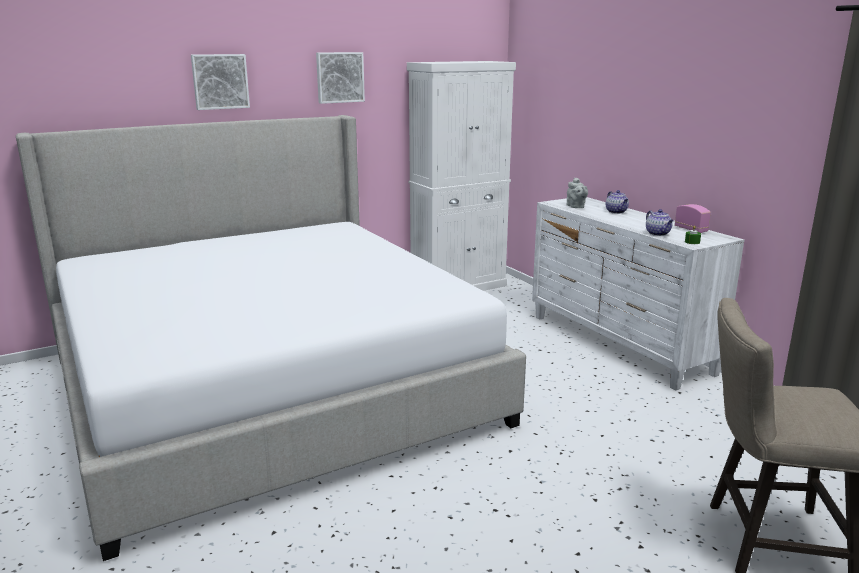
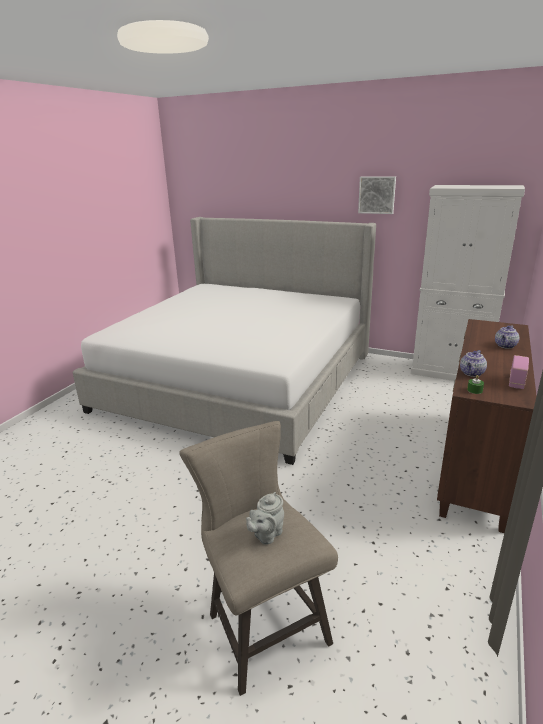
camera: 55 degrees right, 5 degrees up
(220, 81) = (296, 194): picture -> none
(576, 207) = (485, 331): grey teapot -> grey teapot (266, 535)
(618, 344) = (475, 464): white dresser -> brown dresser

